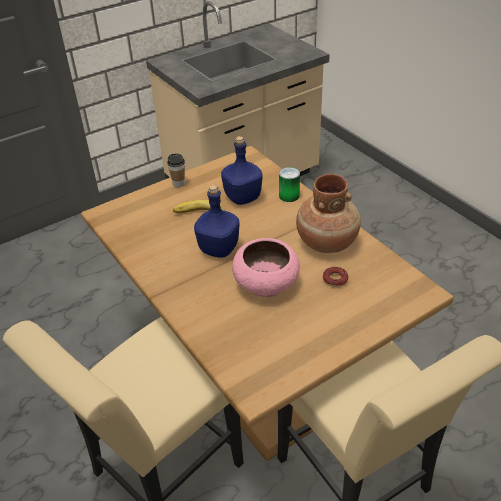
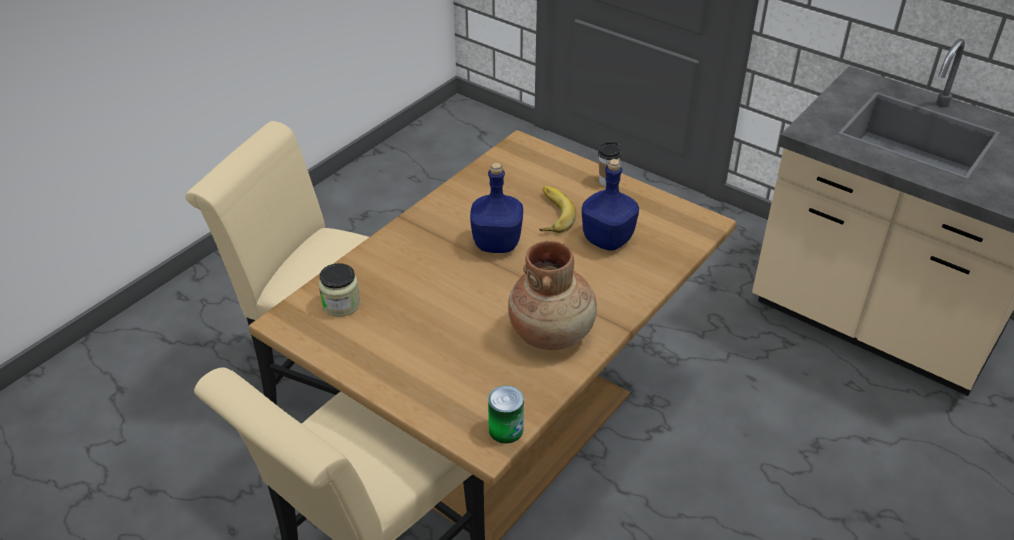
camera: 70 degrees right, 0 degrees up
(250, 350) = (341, 304): none -> jar
(266, 283) = (451, 295): pink bowl -> none
(289, 195) = (635, 279): can -> can (506, 429)
(335, 279) = (480, 352): donut -> none

